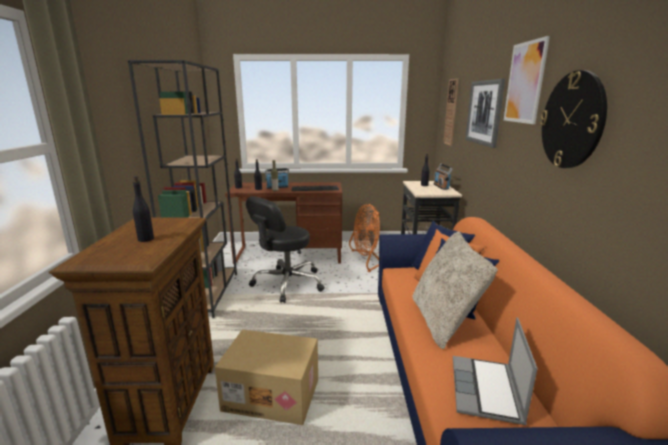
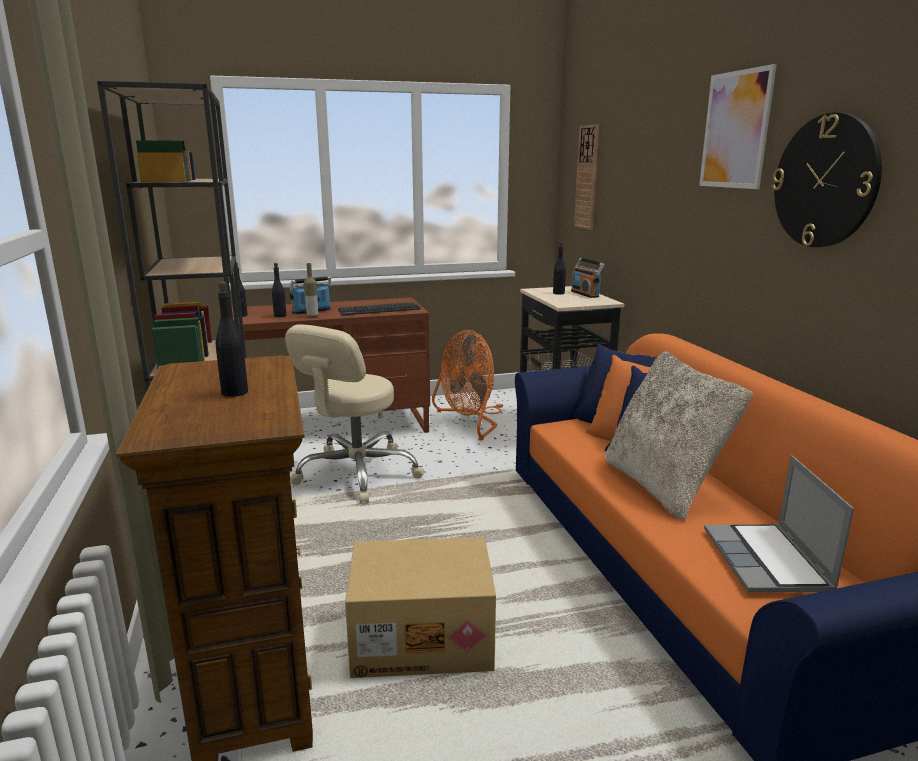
camera: 15 degrees left, 0 degrees up
(285, 285) = (354, 475): black office chair -> beige office chair
(484, 112) = (658, 175): picture -> none

